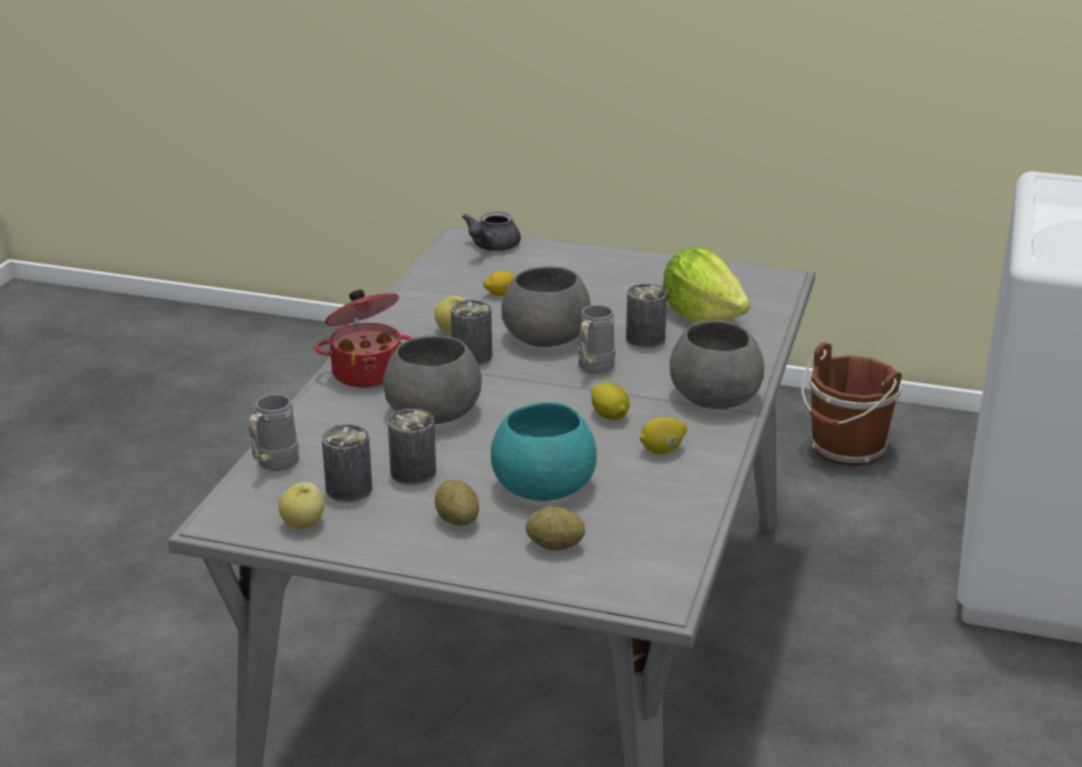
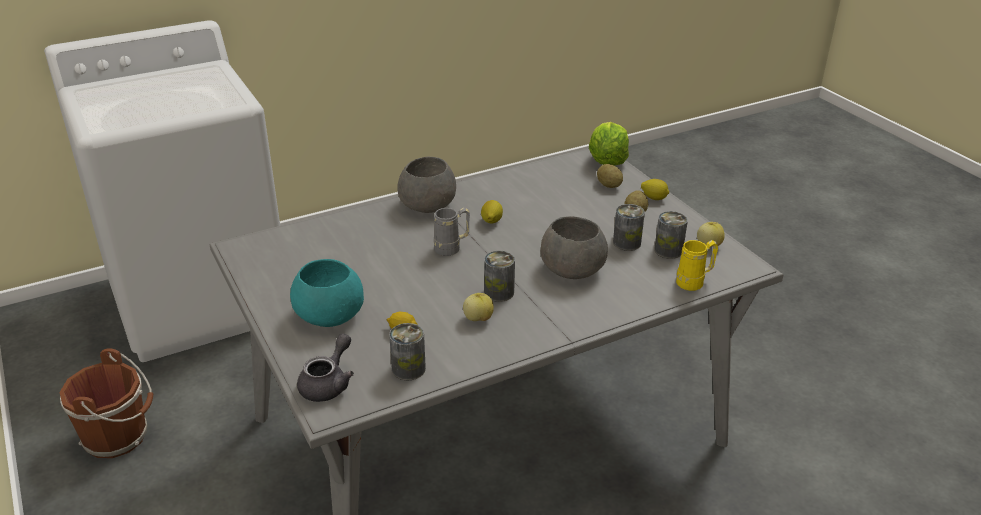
camera: 135 degrees left, 5 degrees up
(273, 465) = (694, 282): grey mug -> yellow mug
(367, 372) = (573, 315): cooking pot -> none
(491, 247) = (328, 383): grey teapot -> grey teapot turned 45 degrees counterclockwise
(541, 486) = (577, 208): turquoise bowl -> turquoise bowl (331, 315)
(547, 336) = (436, 281): grey bowl -> none
(645, 339) = (391, 250): can -> can (408, 369)
(662, 450) = (499, 196): lemon -> lemon (654, 198)
(702, 315) = (333, 247): lettuce -> lettuce (607, 161)

